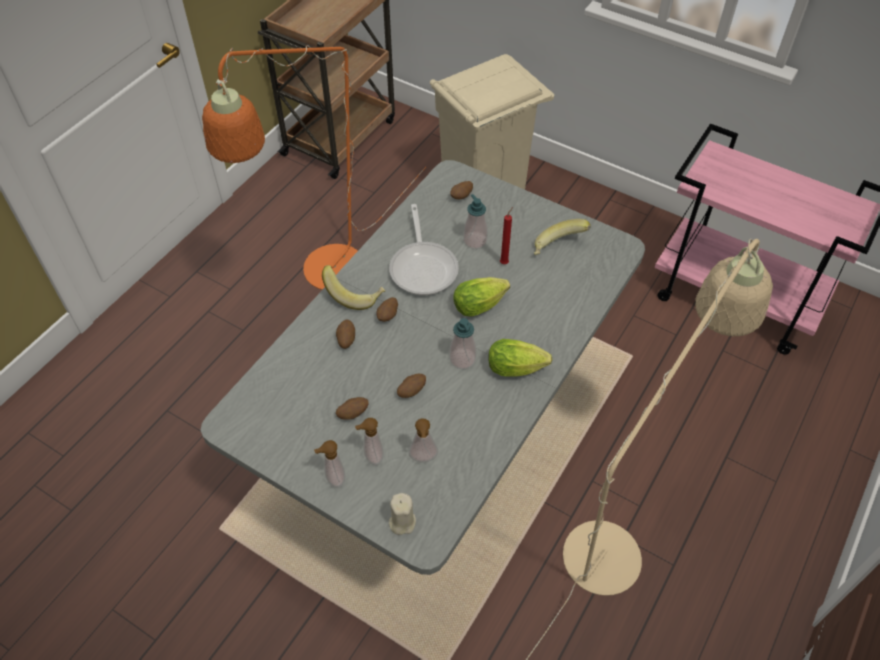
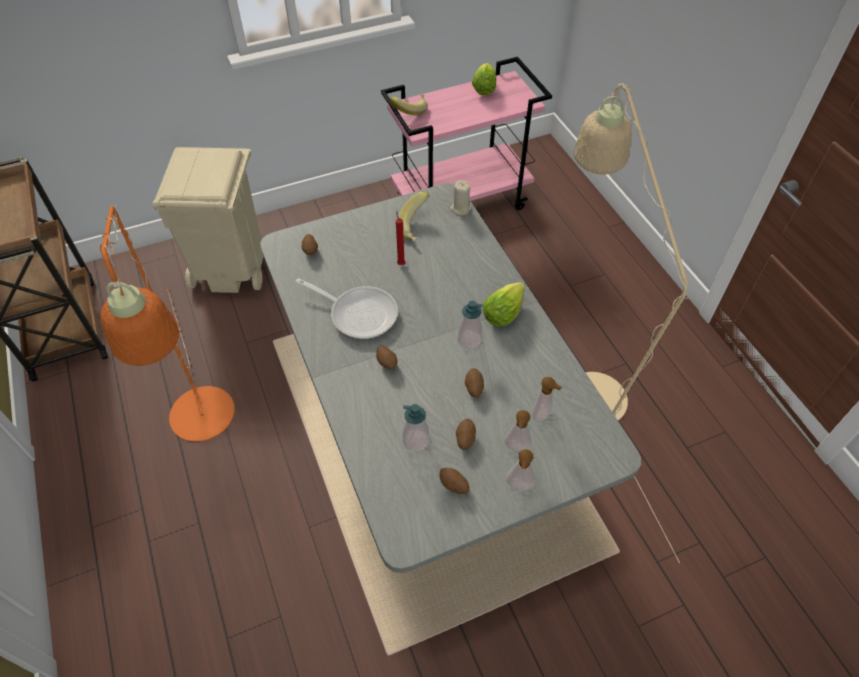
camera: 55 degrees left, 0 degrees up
(346, 340) = (387, 404): potato -> potato (453, 485)
(354, 295) = (345, 373): banana -> banana (410, 110)
(402, 521) = (589, 460): beige candle -> beige candle (460, 209)
(475, 241) = (363, 268): soap dispenser -> soap dispenser (416, 440)
(481, 304) = (428, 299): lettuce -> lettuce (484, 88)

